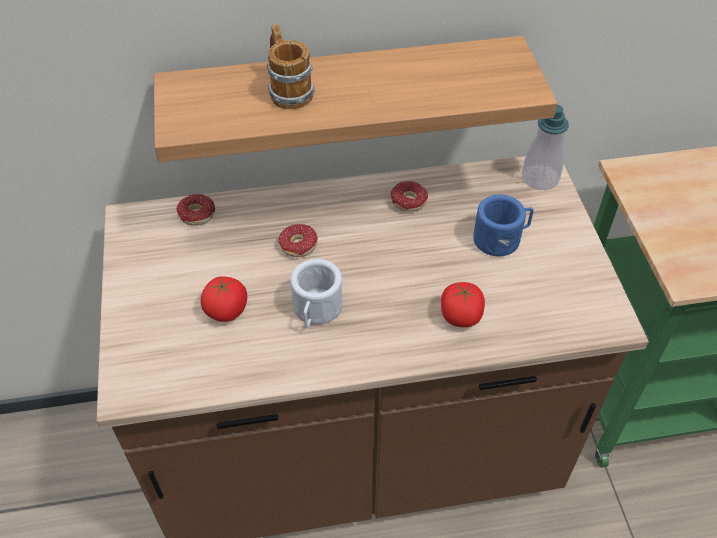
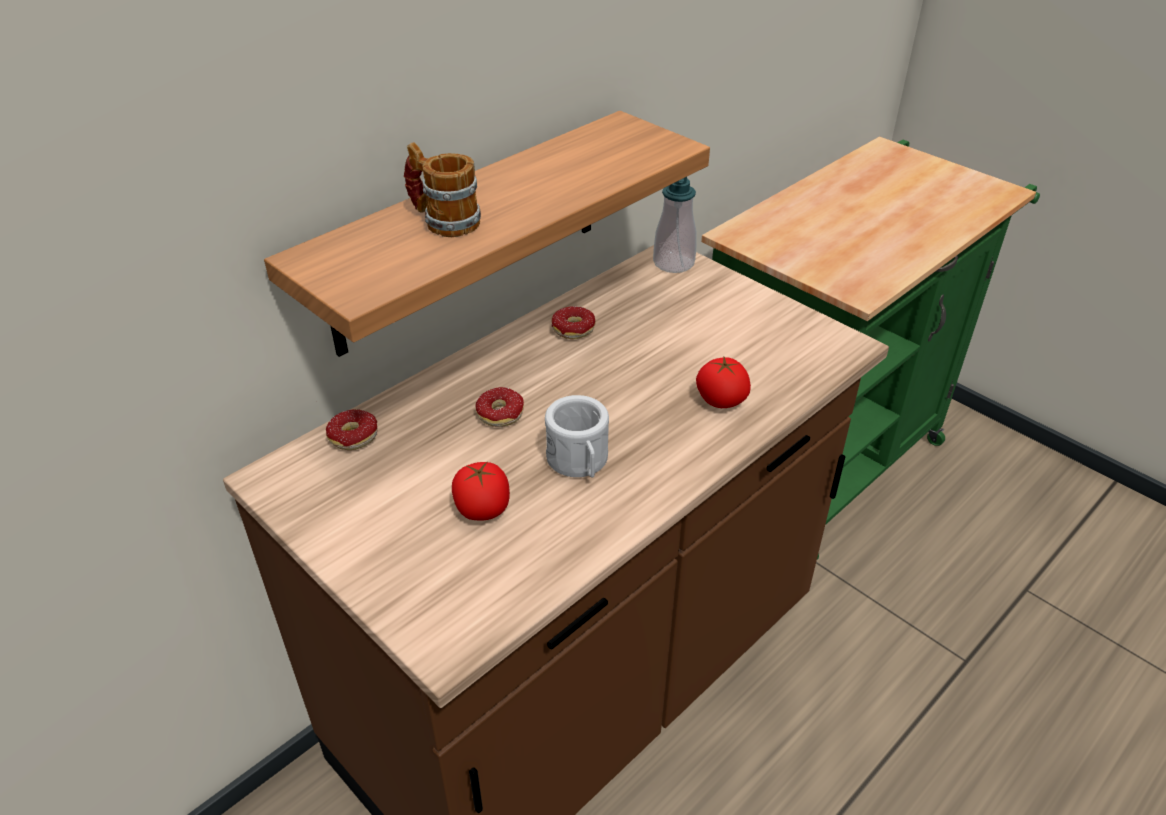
camera: 35 degrees left, 10 degrees down
(501, 238) = (690, 323): blue mug -> none

